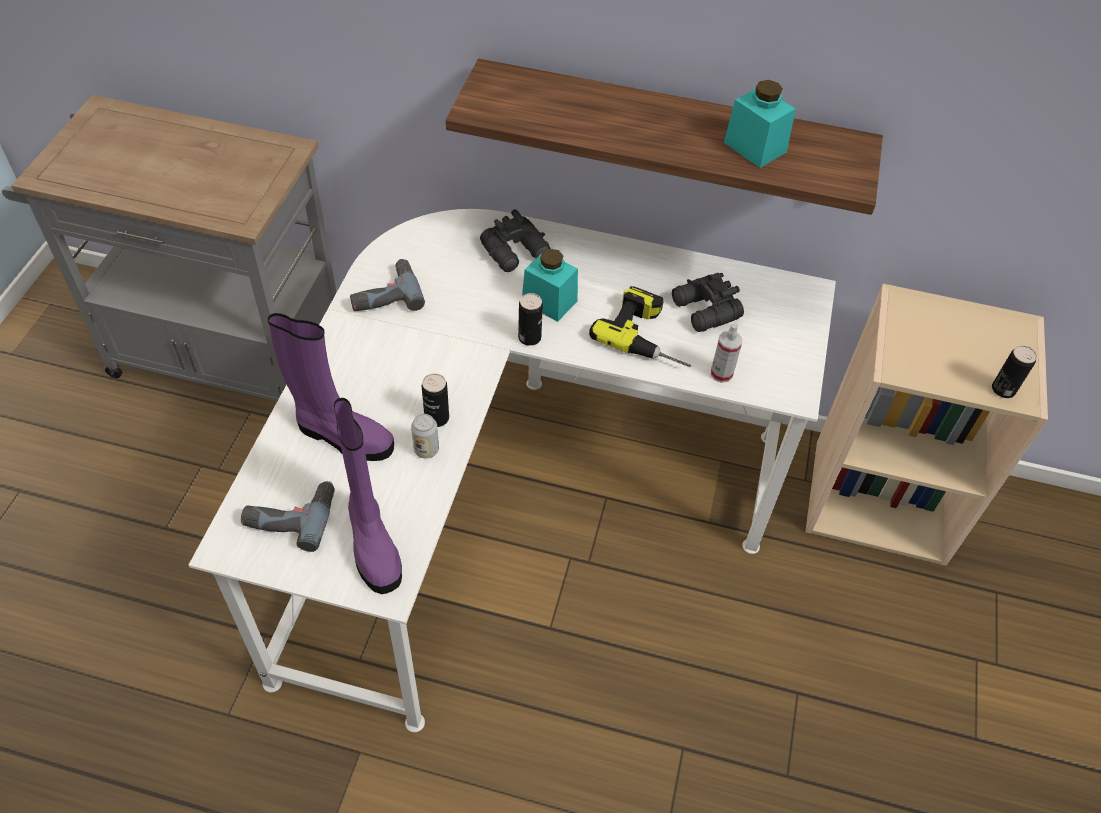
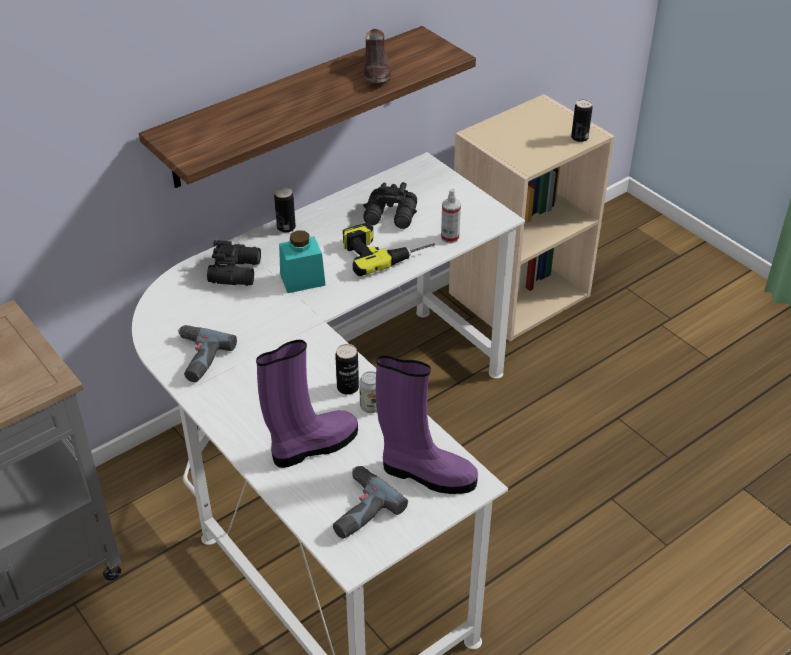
camera: 50 degrees left, 10 degrees down
(529, 337) = (324, 306): can -> can (286, 227)
(755, 147) = (377, 71): turquoise jar -> brown shoe

